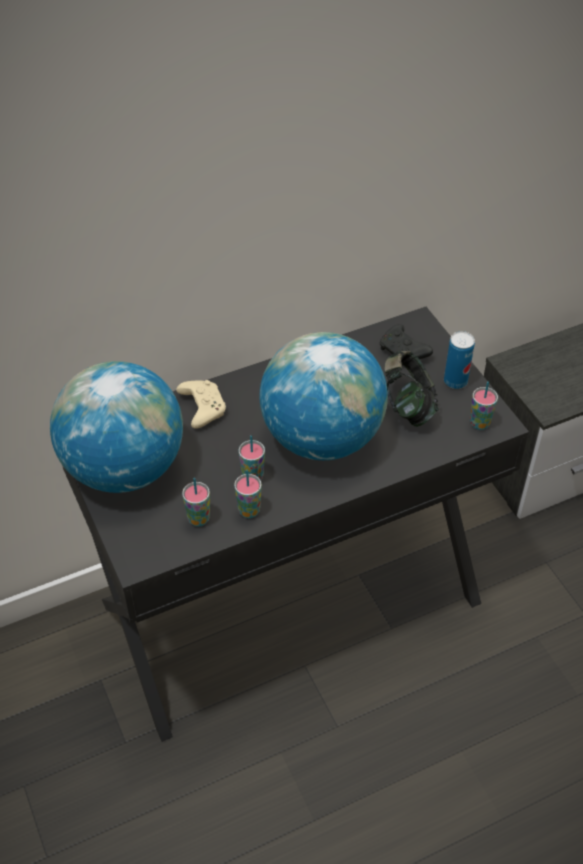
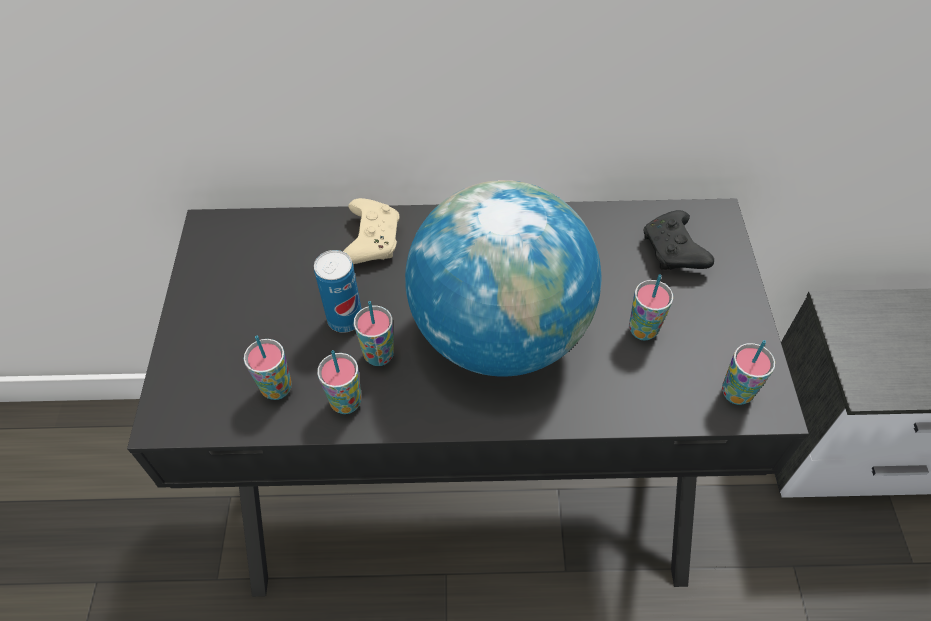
camera: 25 degrees right, 5 degrees up
(124, 468) = (233, 284): globe -> none
(408, 406) = (643, 330): headphones -> cup
(455, 381) = (729, 317): can -> can (345, 319)

